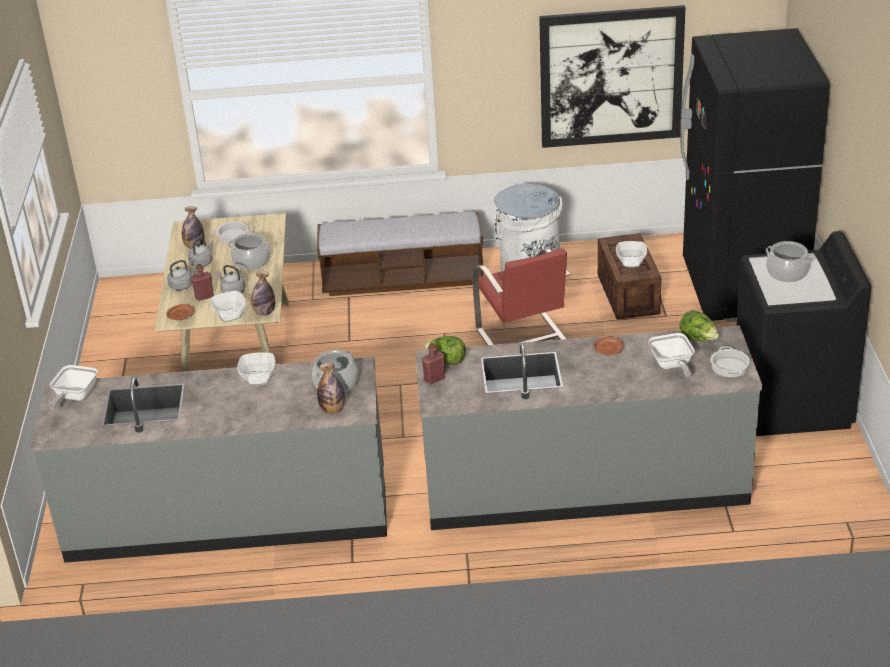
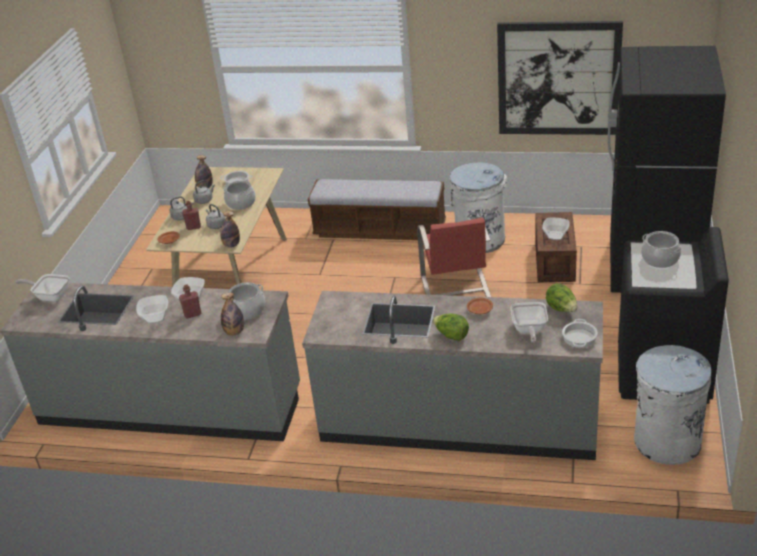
camera: 15 degrees right, 0 degrees up
(74, 397) = (50, 296): frying pan -> frying pan turned 75 degrees clockwise
(230, 315) = (205, 244): bowl -> bowl (156, 317)
(434, 379) = (326, 316): red bottle -> red bottle (192, 314)
(446, 361) = (342, 302): lettuce -> lettuce (451, 336)
(818, 474) = (666, 441): none -> white trash can

